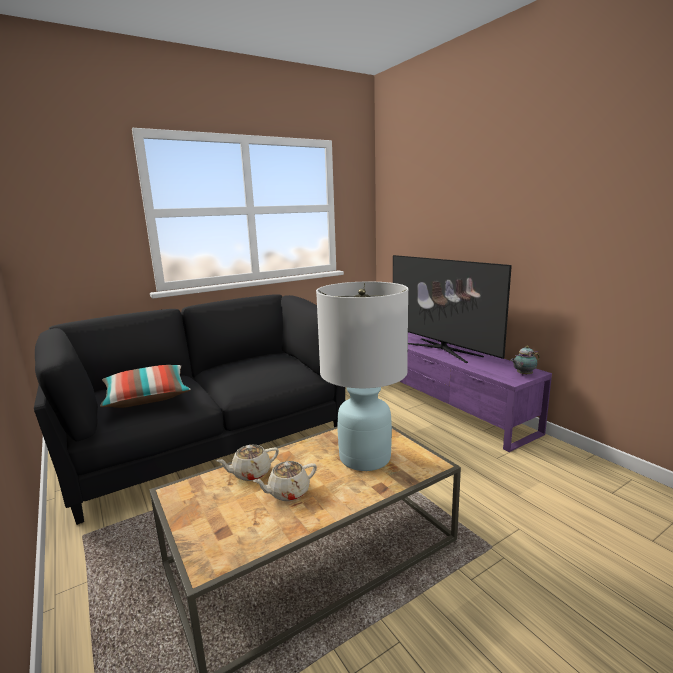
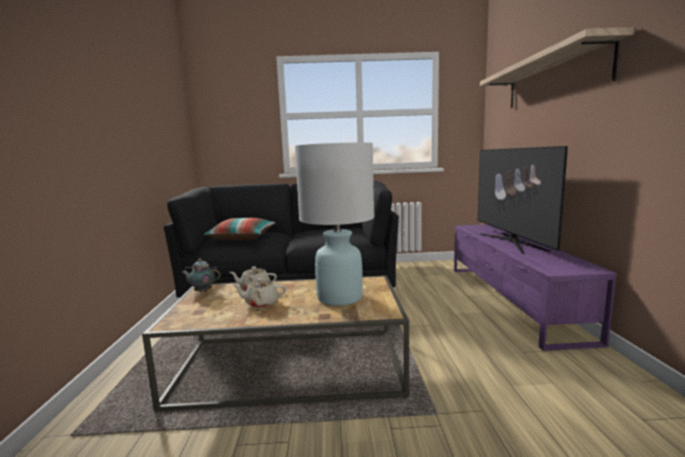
camera: 30 degrees right, 5 degrees down
(472, 192) = (553, 79): none -> shelf
(523, 375) = (574, 269): teapot -> teapot (202, 291)

